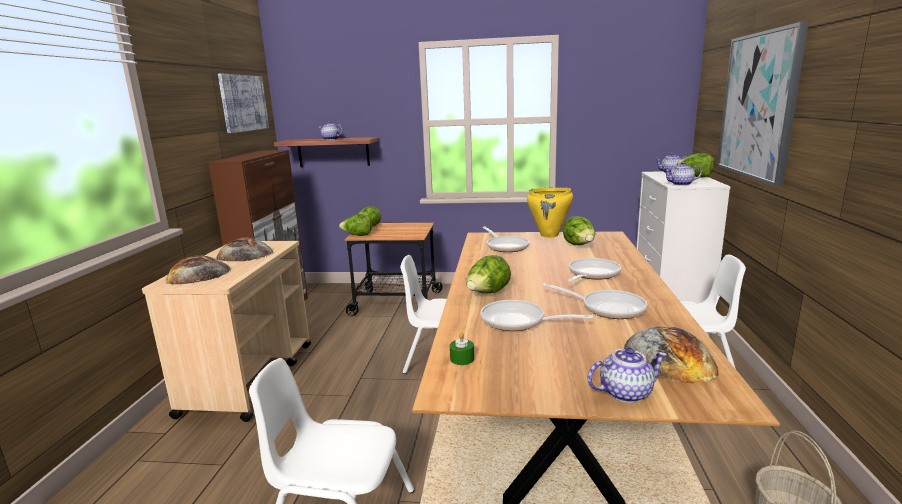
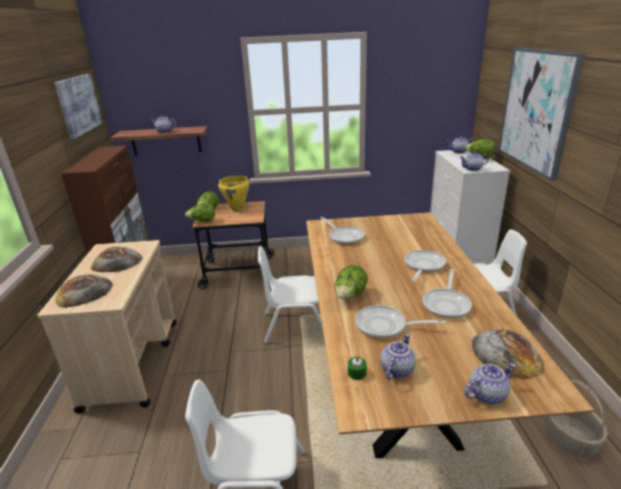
camera: 10 degrees left, 10 degrees up
(513, 360) = (396, 369): none -> teapot
(549, 235) = (375, 220): yellow cooking pot -> yellow cooking pot (237, 209)
(579, 246) = (403, 232): lettuce -> none
(607, 308) = (447, 304): frying pan -> frying pan turned 90 degrees clockwise

